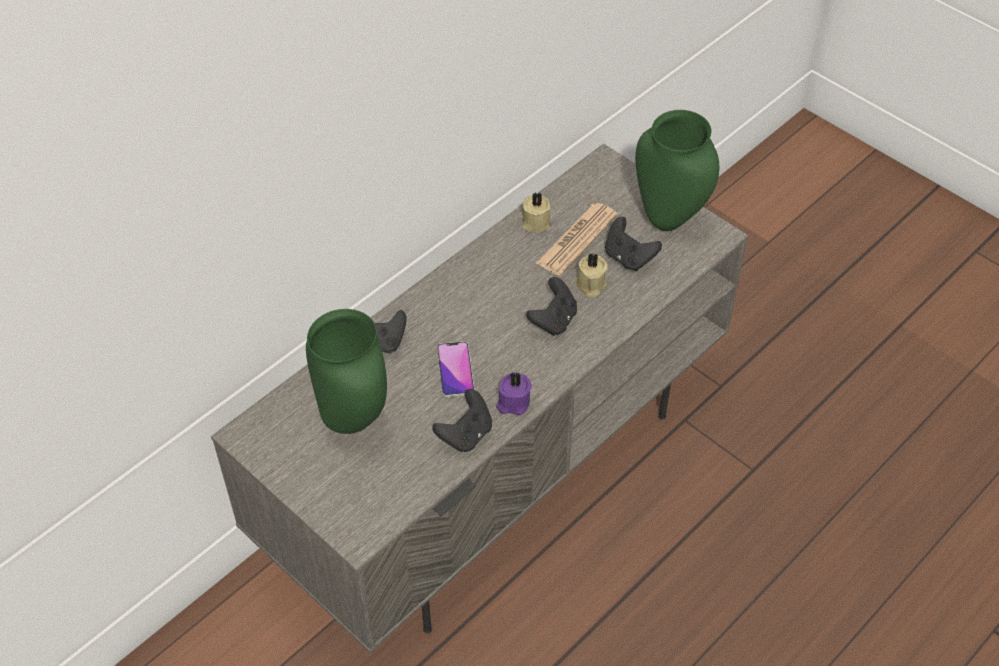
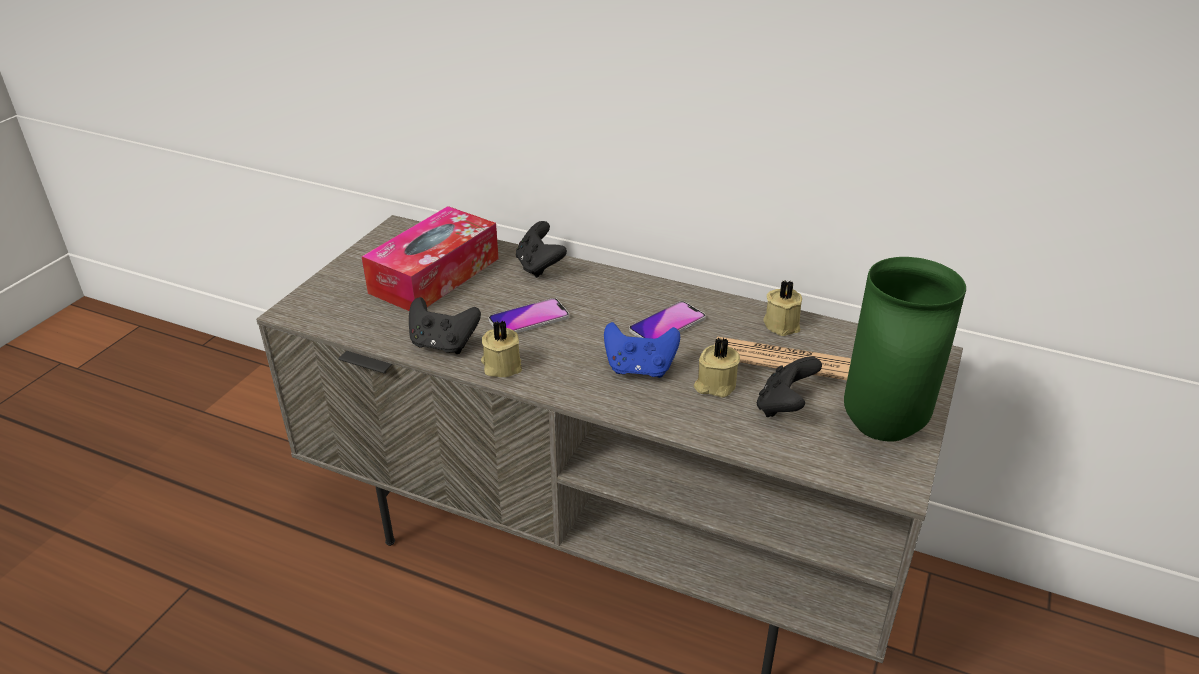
camera: 70 degrees right, 15 degrees down
(352, 421) = (435, 275): green vase -> tissue box
(505, 287) = (667, 325): none -> phone
(513, 403) = (501, 366): purple candle -> beige candle
(553, 320) = (639, 369): black game controller -> blue game controller

